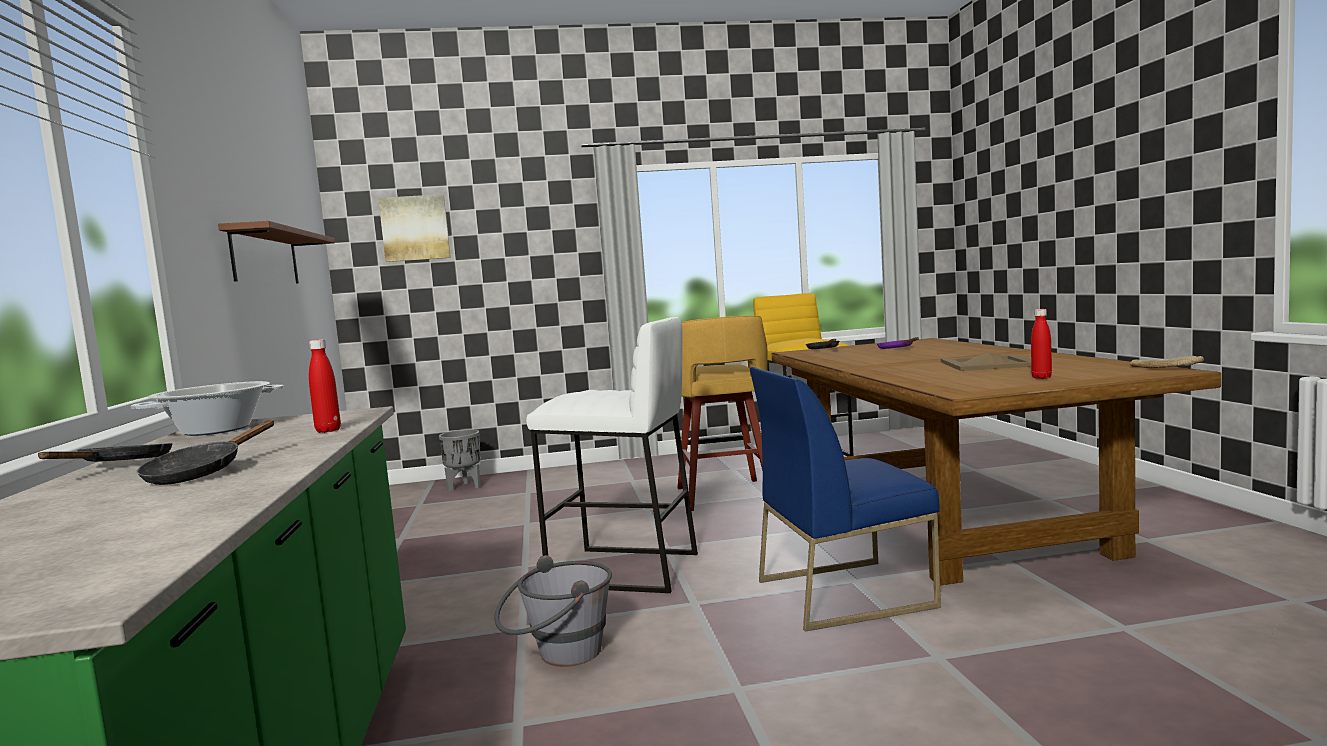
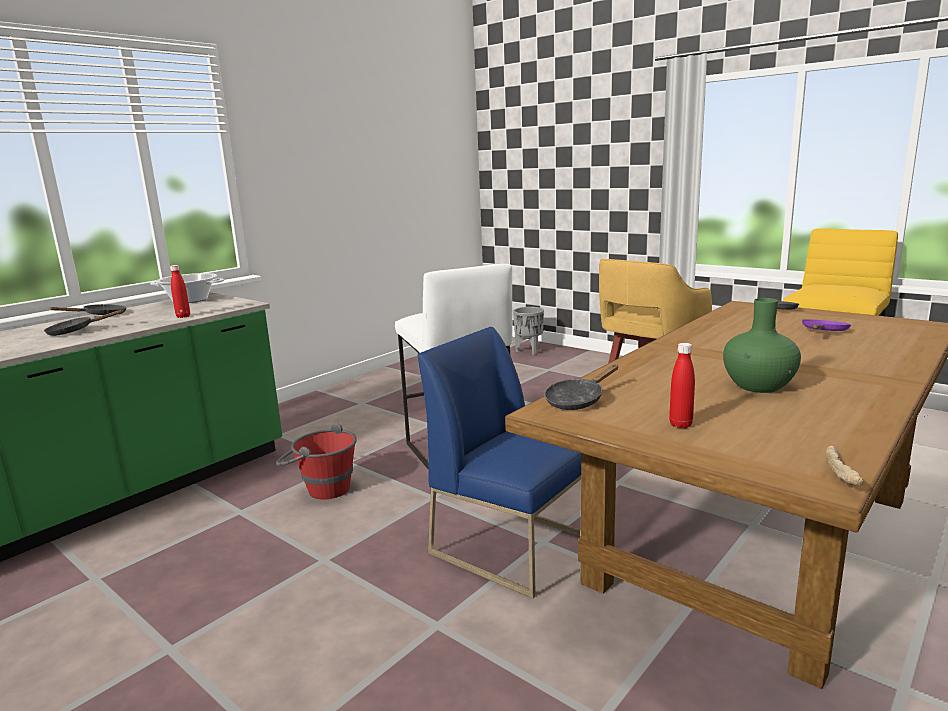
camera: 50 degrees right, 10 degrees up
(266, 257) = (372, 174): brown shelf -> none
(415, 228) = (530, 139): picture -> none
(559, 656) = (321, 488): grey bucket -> red bucket
(950, 386) = (578, 400): none -> black frying pan
(987, 364) = (758, 386): beige tray -> green vase

